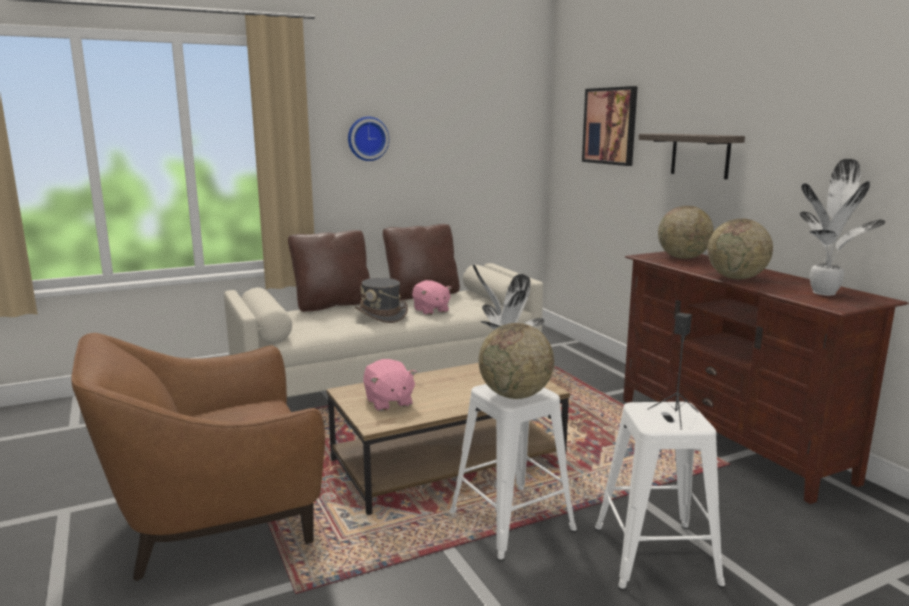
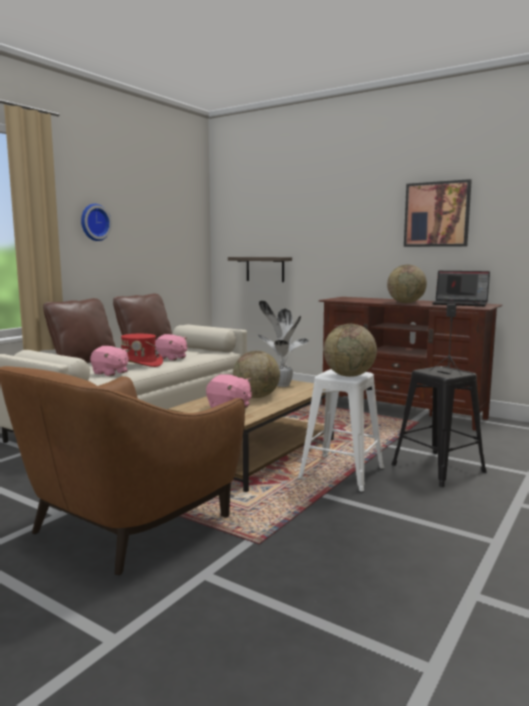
camera: 30 degrees left, 5 degrees down
(335, 325) = (110, 373): none -> pink plush toy
(381, 315) = (139, 364): grey hat -> red hat
(610, 126) = (270, 218): picture -> picture (437, 214)
(657, 556) = (439, 468): white stool -> black stool
(683, 258) = (354, 298): globe -> globe (256, 397)
(700, 155) = (349, 233): shelf -> shelf (265, 269)
(824, 292) = (461, 304): potted plant -> laptop

